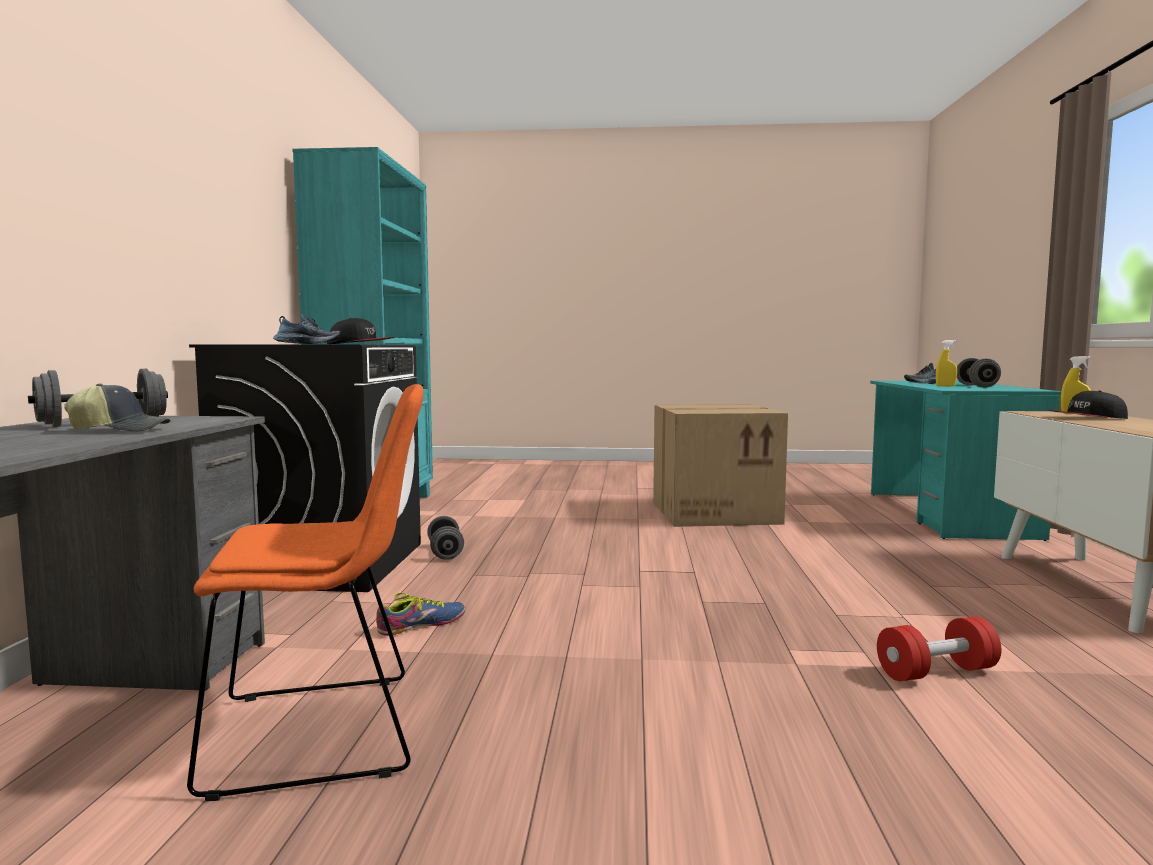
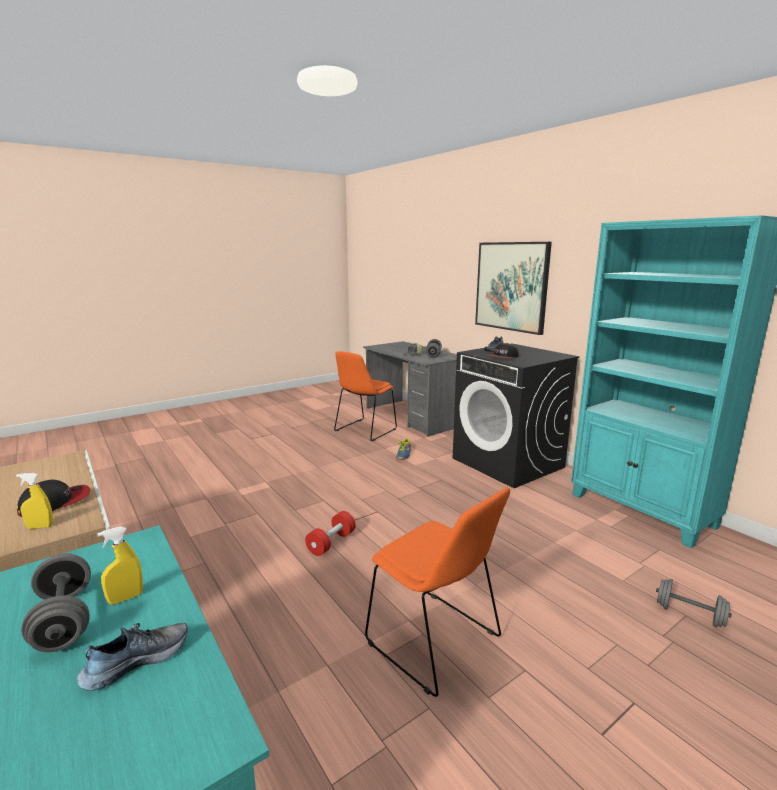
camera: 140 degrees right, 10 degrees up
(151, 206) = (511, 286): none -> picture
(445, 552) = (487, 488): grey dumbbell -> grey dumbbell (689, 614)
(715, 512) = (436, 642): cardboard box -> orange chair
(936, 672) = (214, 494): red dumbbell -> red dumbbell (331, 543)

